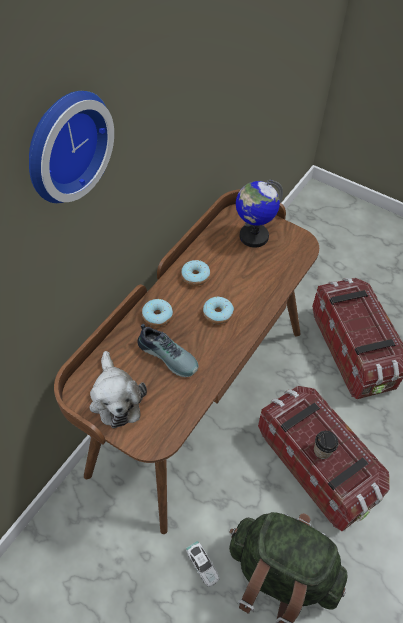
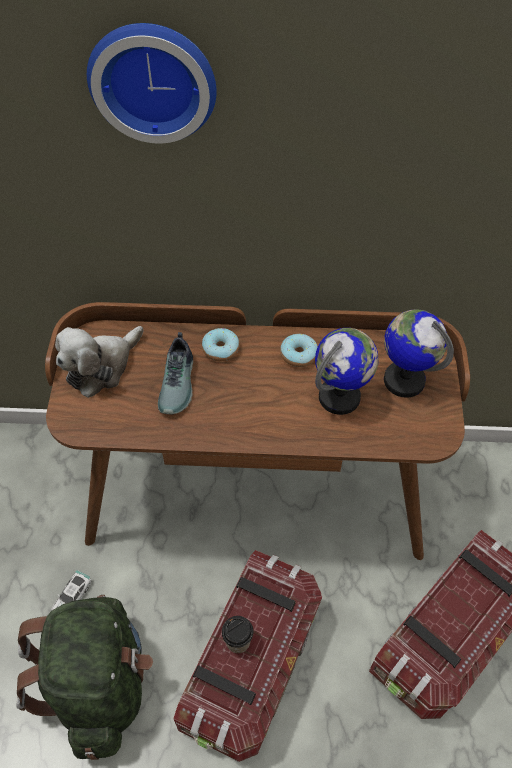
camera: 60 degrees right, 0 degrees up
(218, 313) = (262, 400): donut -> none
(244, 273) = (340, 397): none -> globe

